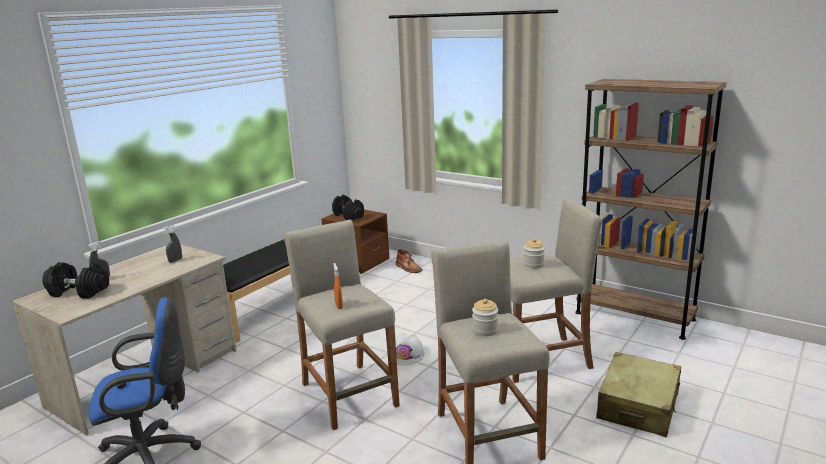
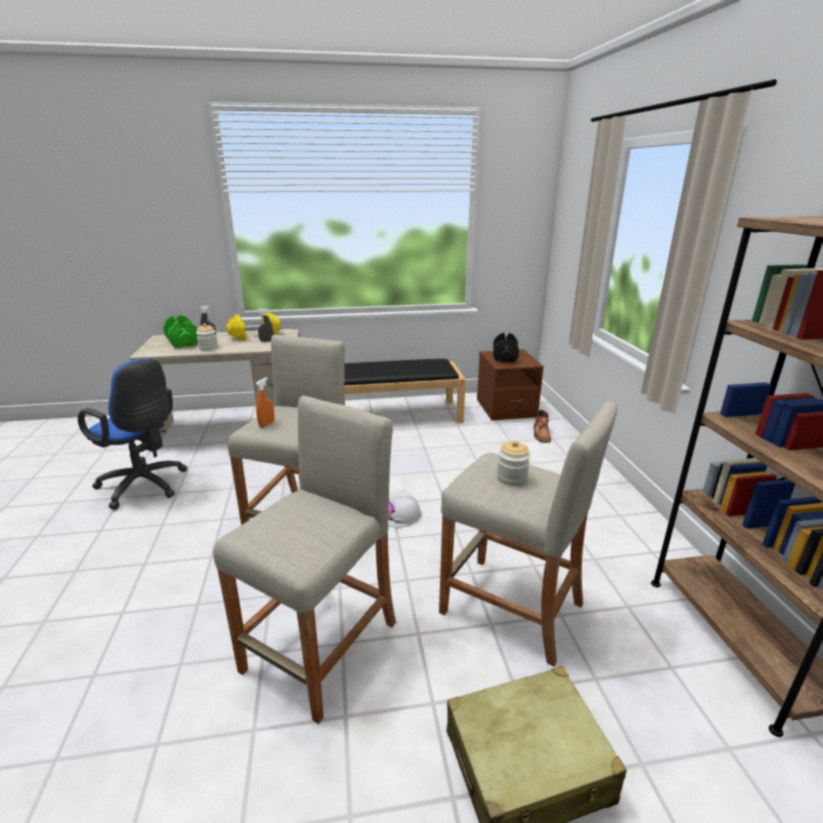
camera: 45 degrees right, 5 degrees up
(79, 292) = (183, 342): black dumbbell -> green dumbbell
(148, 261) = (255, 336): none -> yellow dumbbell
(485, 330) = (292, 520): jar -> jar (208, 348)

